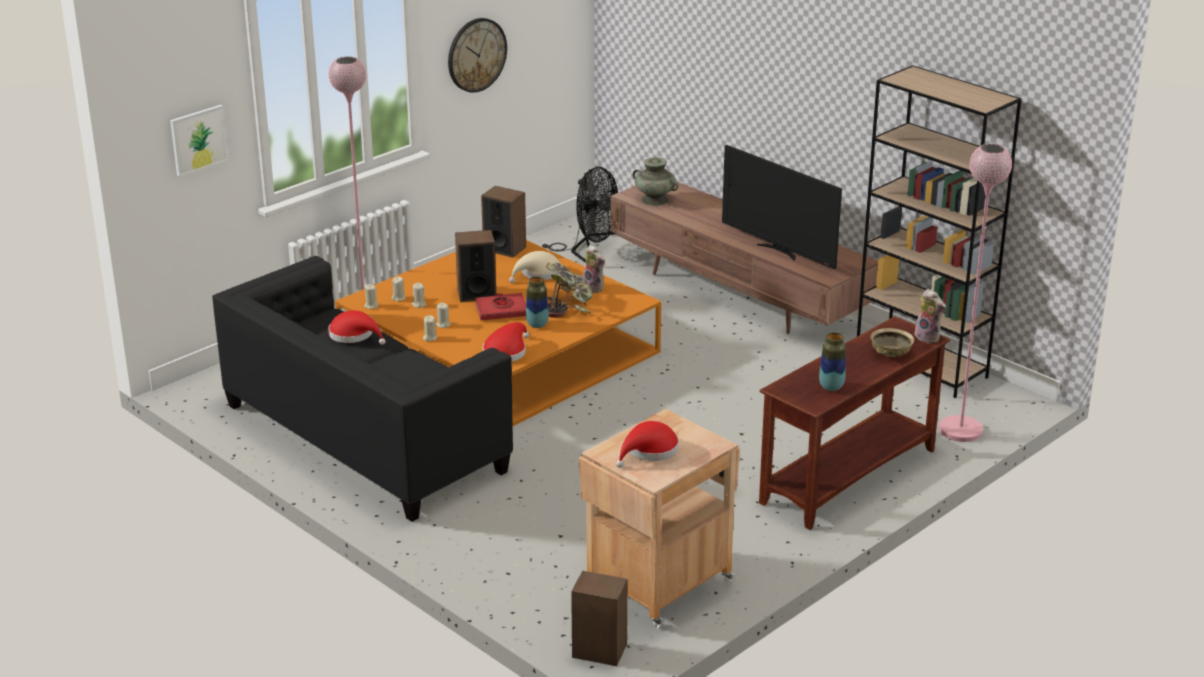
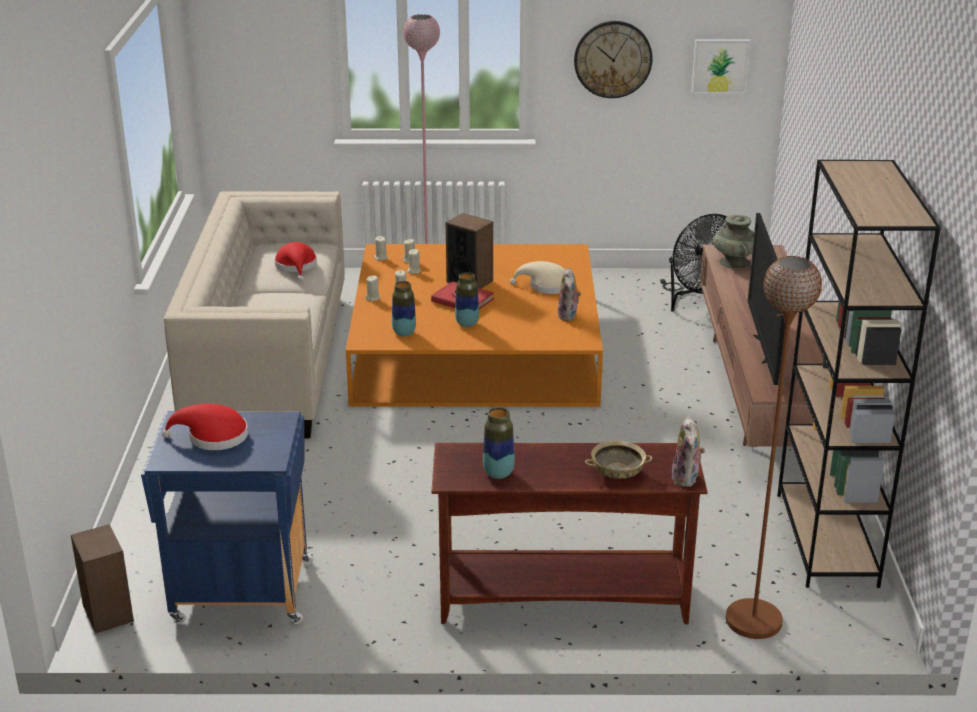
camera: 45 degrees right, 0 degrees up
(199, 139) = (271, 54): picture -> picture (720, 66)
(365, 438) = (269, 362): black sofa -> beige sofa
(504, 248) = (559, 256): speaker -> none
(506, 351) = (404, 333): red hat -> vase
(568, 307) = (518, 321): potted plant -> none
(658, 586) = (240, 592): brown cart -> blue cart
(961, 430) = (753, 621): pink floor lamp -> brown floor lamp

